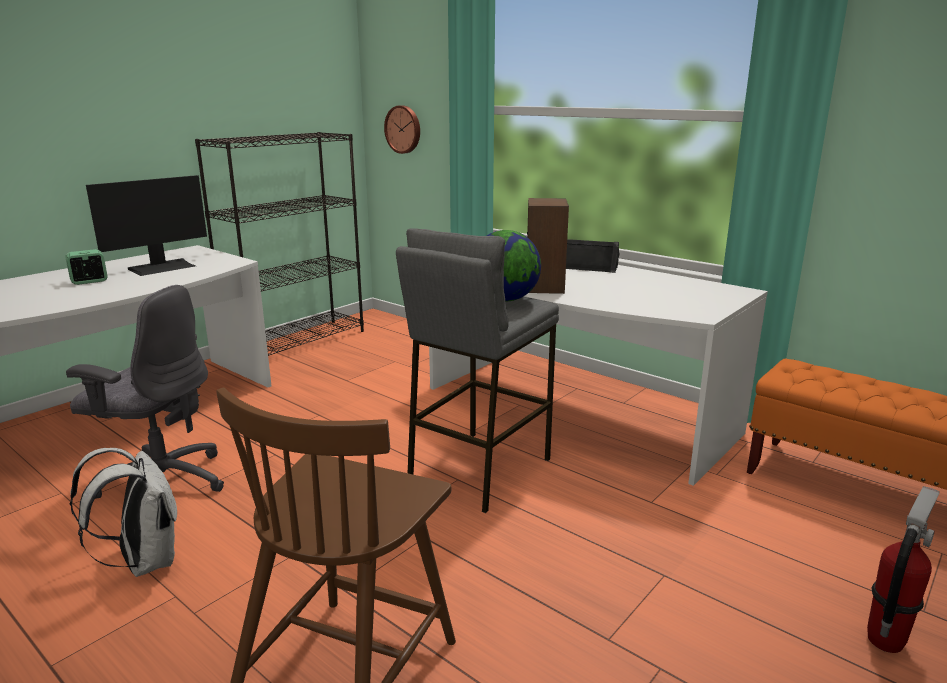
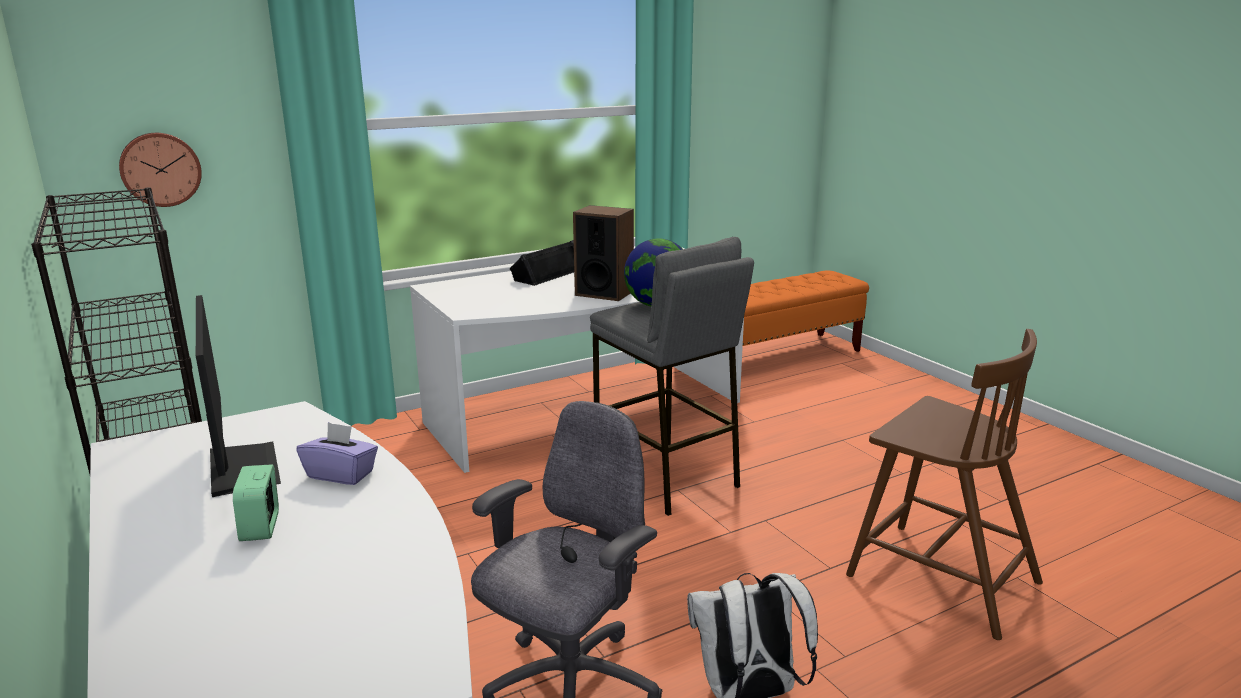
camera: 70 degrees left, 0 degrees up
(149, 282) = (341, 474): none -> purple tissue box
(885, 640) = (912, 401): fire extinguisher -> none

